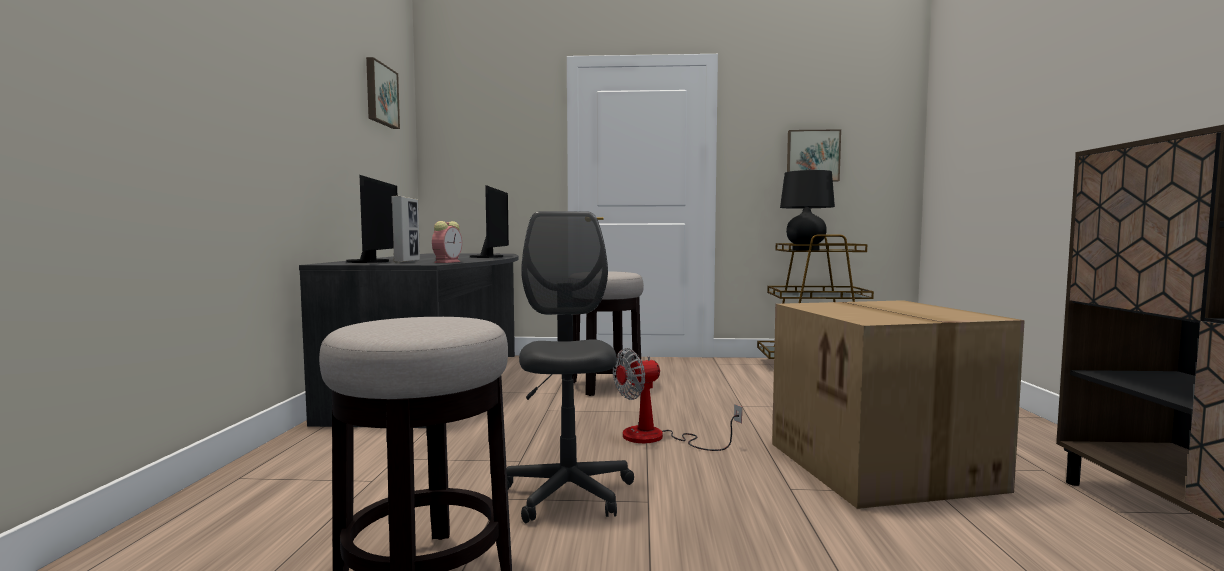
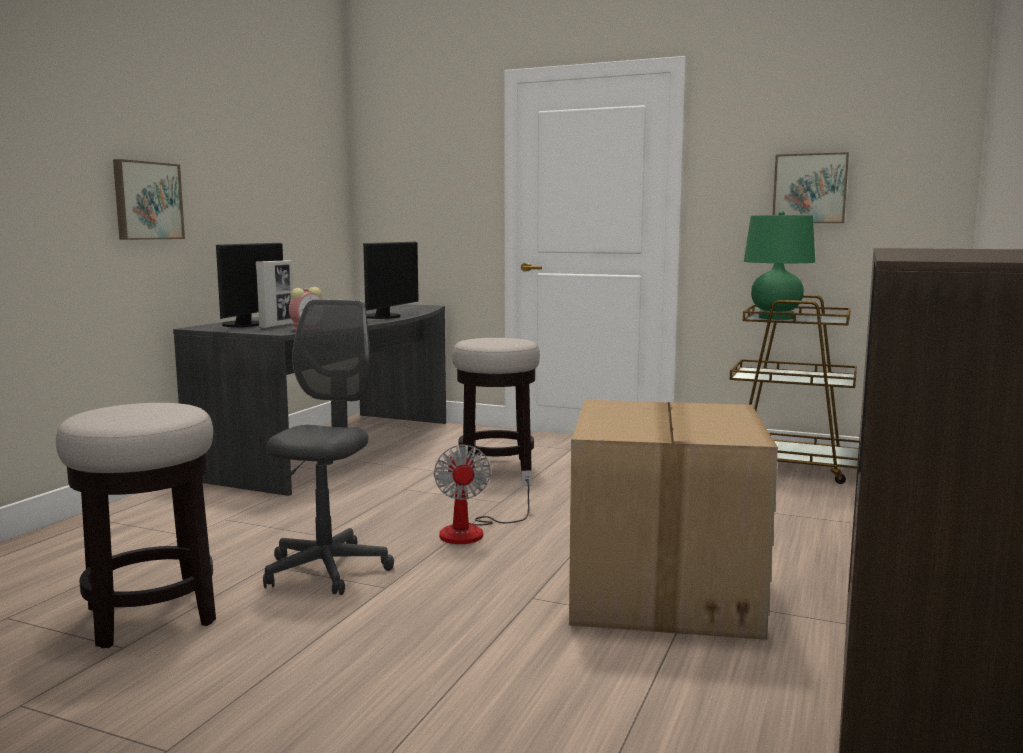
camera: 20 degrees right, 5 degrees up
(380, 95) = (290, 137): picture -> picture (147, 201)
(657, 438) = (473, 531): fan -> fan turned 90 degrees counterclockwise
(805, 250) = (775, 318): black table lamp -> green table lamp

